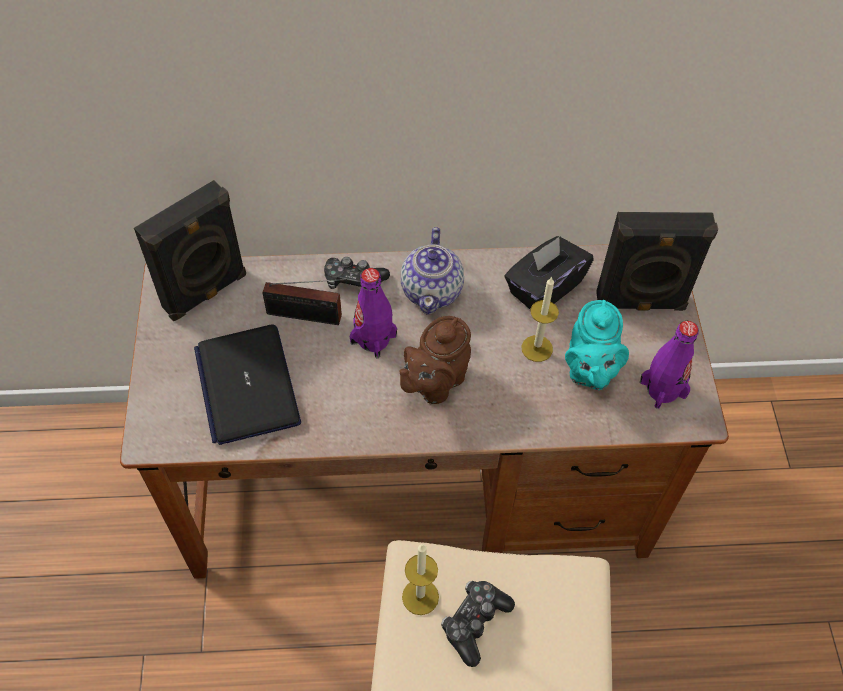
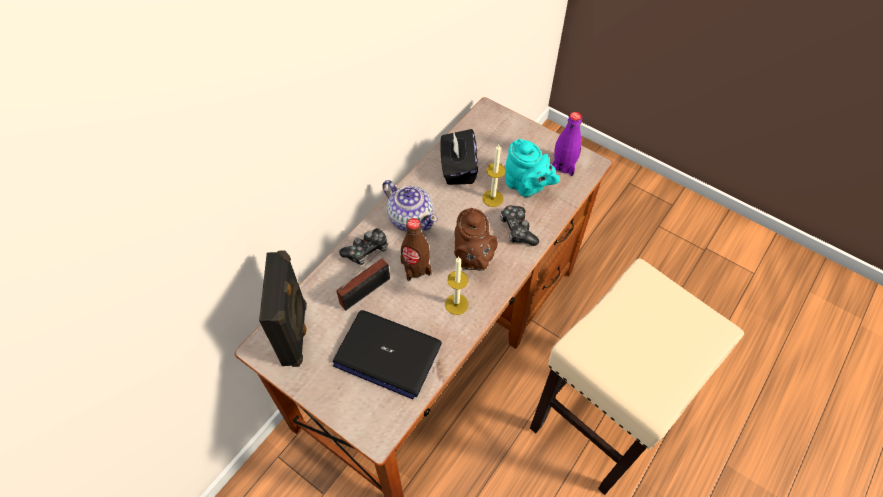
camera: 50 degrees left, 0 degrees up
(373, 339) = (416, 268): purple bottle -> brown bottle
(420, 597) = (600, 355): candle -> candle (456, 304)
(474, 623) = (633, 340): game controller -> game controller (517, 229)
(640, 303) = (506, 137): black speaker -> none

